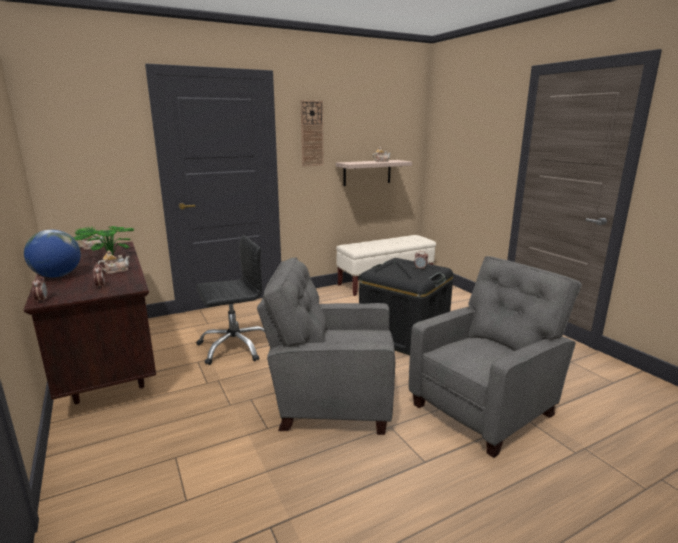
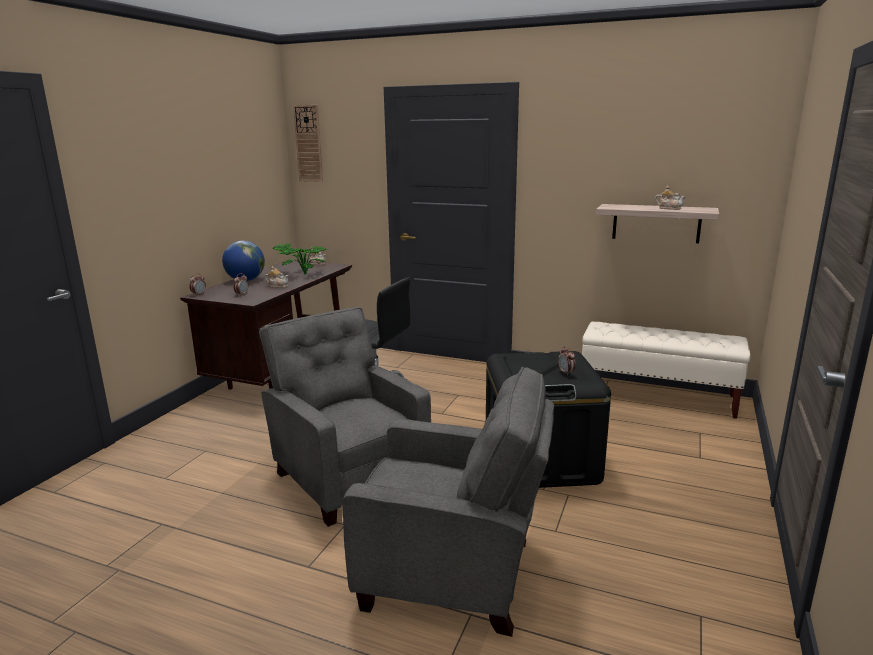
camera: 50 degrees right, 0 degrees up
(312, 133) = (567, 162): wall clock -> wall clock (308, 143)

